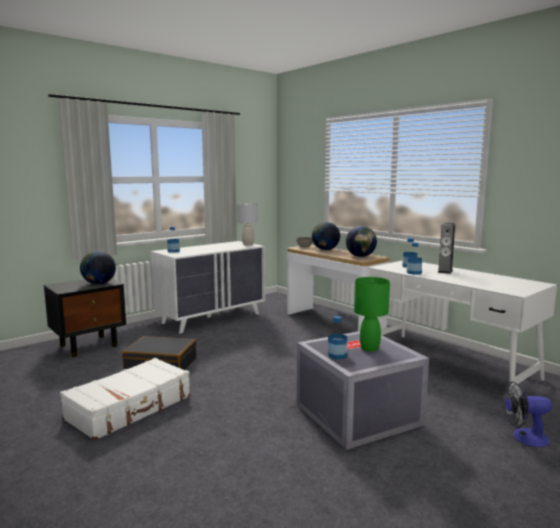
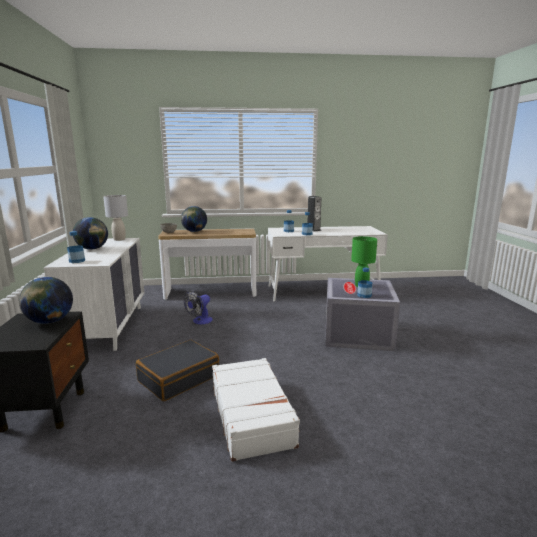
camera: 55 degrees left, 5 degrees up
(360, 256) = (237, 231): globe -> globe (92, 249)
(524, 438) = (415, 309): fan -> fan (200, 321)

